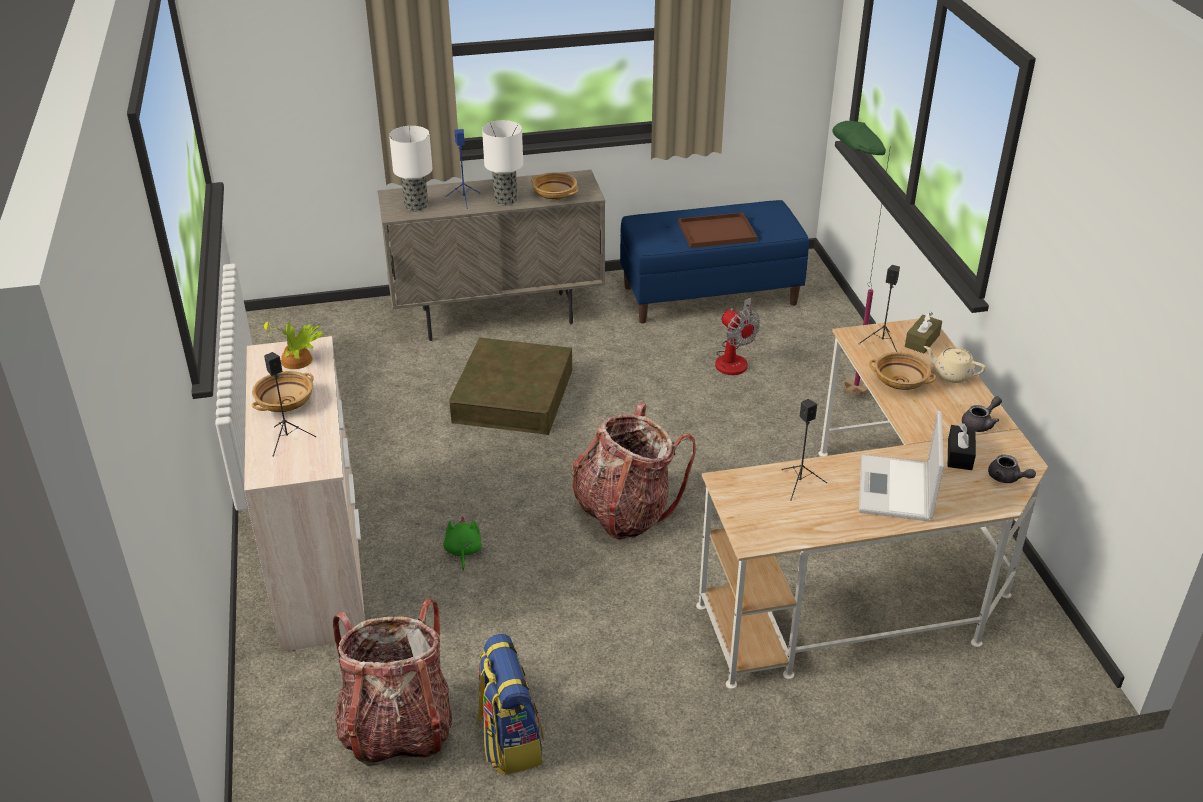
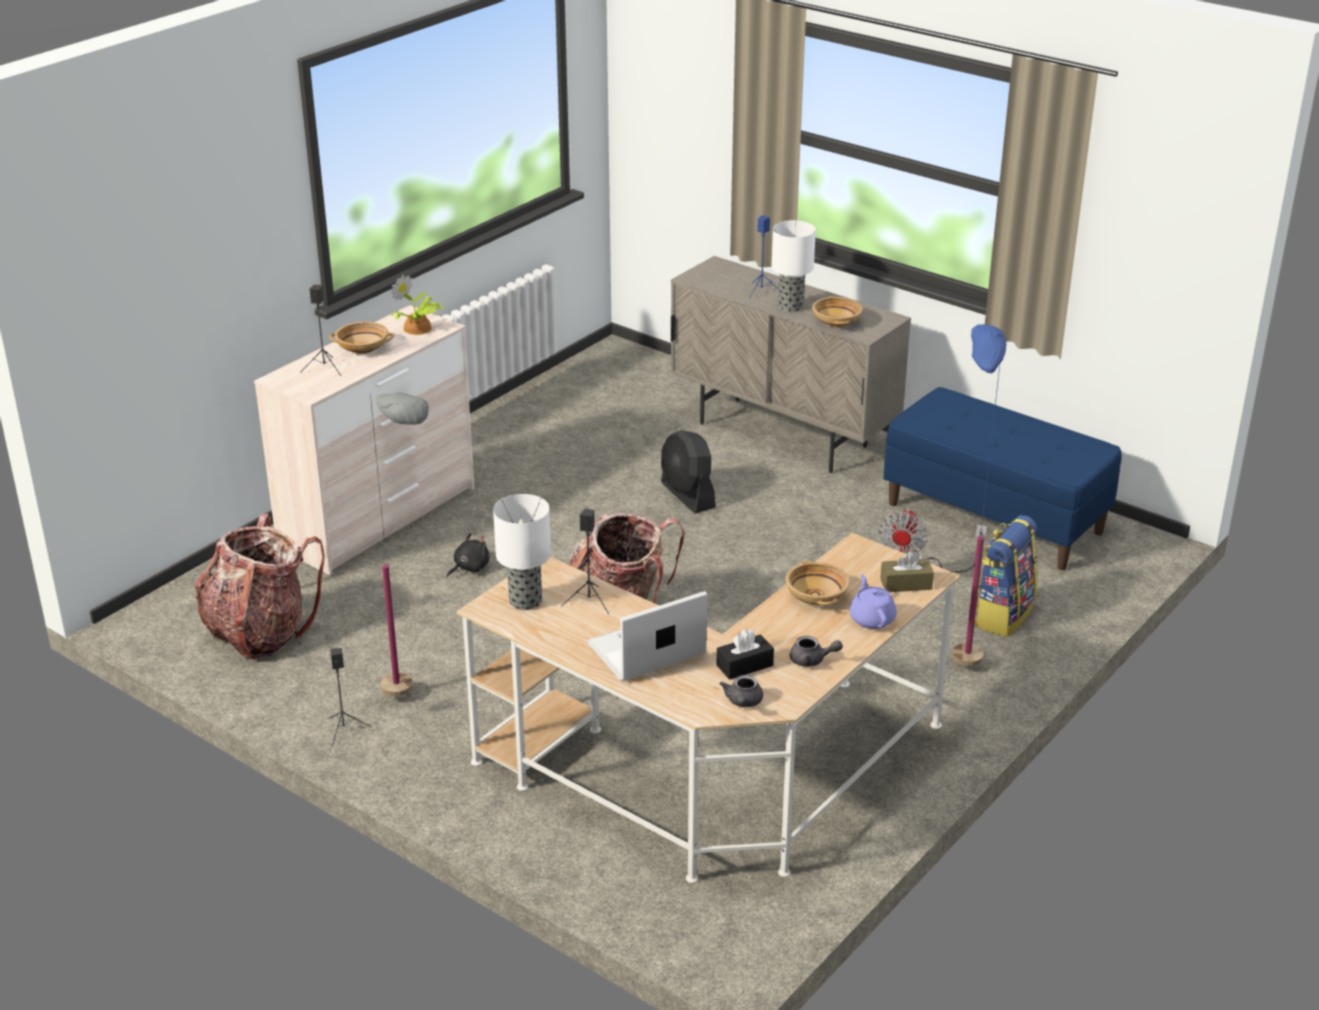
camera: 50 degrees right, 5 degrees down
(416, 206) = (717, 279): table lamp -> table lamp (525, 601)
(463, 552) = (469, 568): green plush toy -> black plush toy
(509, 740) = (300, 685): backpack -> backpack (1001, 615)
(513, 396) = (687, 495): brown storage box -> black fan
(619, 681) = (417, 706): none -> grey floor lamp
(715, 232) = (994, 439): brown tray -> none
(835, 387) = (960, 649): green floor lamp -> blue floor lamp
(882, 343) = (867, 565): black speaker -> black speaker (344, 730)
(951, 374) = (872, 618): beige teapot -> purple teapot

